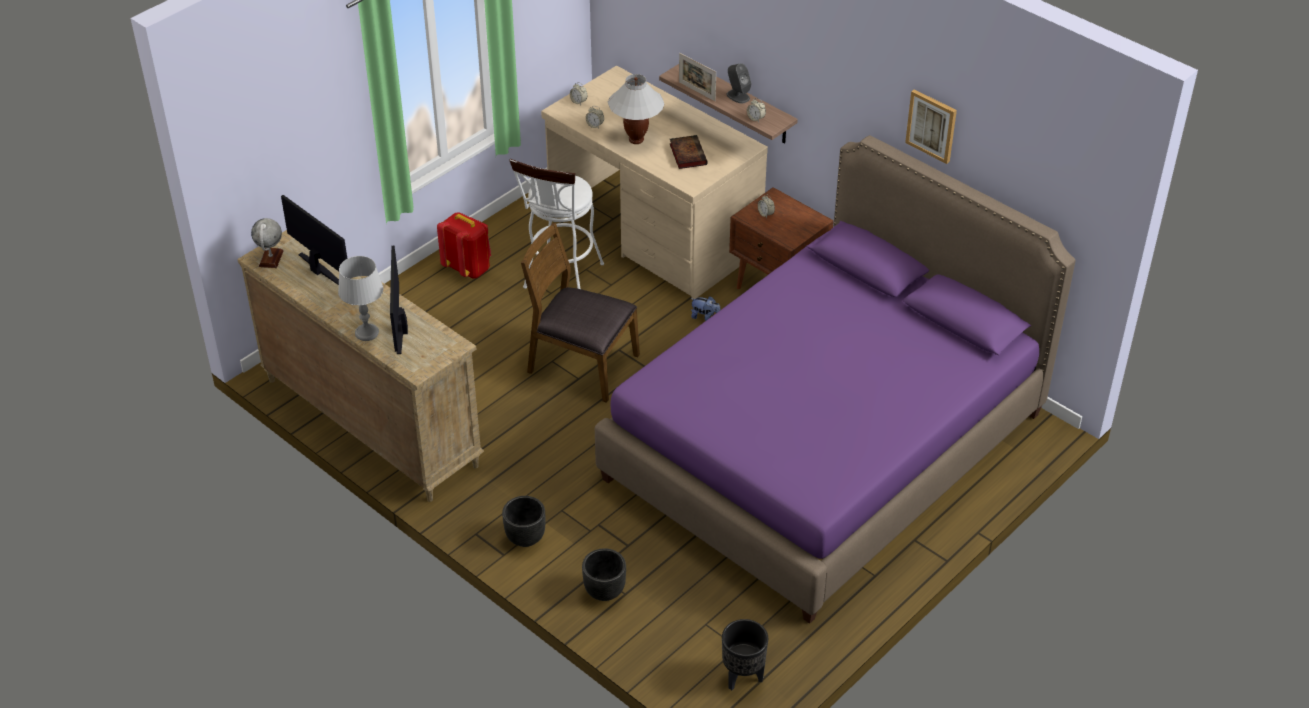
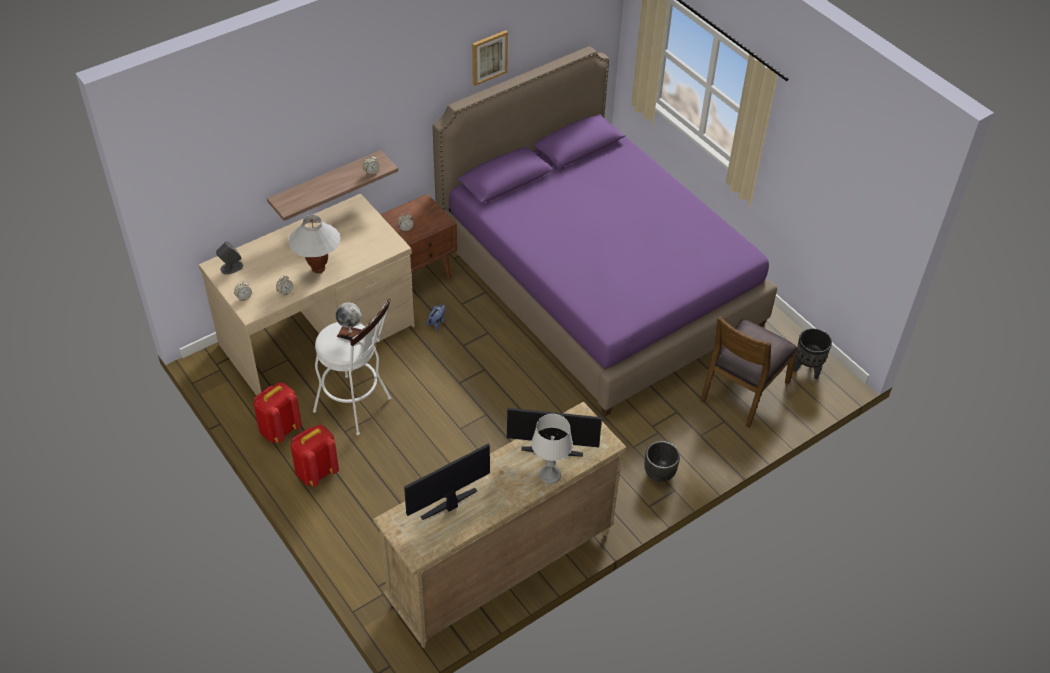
camera: 80 degrees left, 5 degrees up
(271, 258) = (421, 543): globe -> globe (350, 333)
(516, 233) = (279, 430): none -> red backpack
(581, 364) = (470, 409): brown chair -> brown chair (743, 390)
(604, 592) = (721, 433): black planter -> none
(687, 154) = (351, 241): book -> none
(697, 91) = (317, 198): picture frame -> none
(737, 96) = (335, 176): grey speaker -> grey speaker (231, 267)

